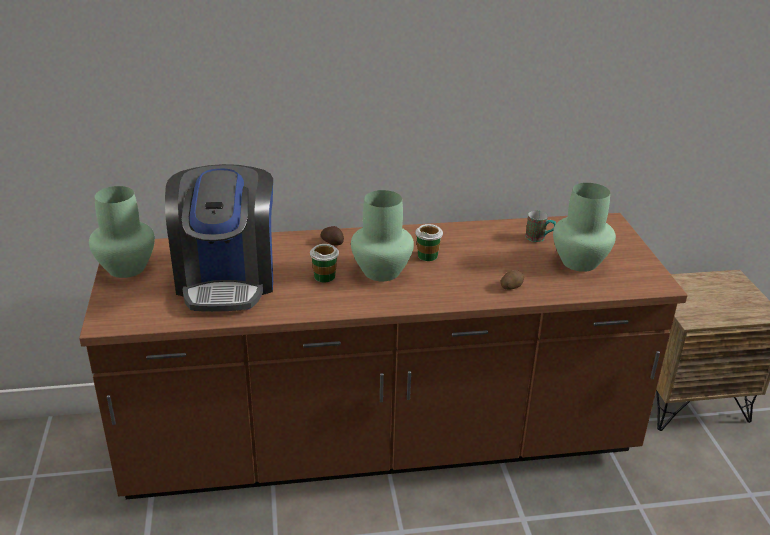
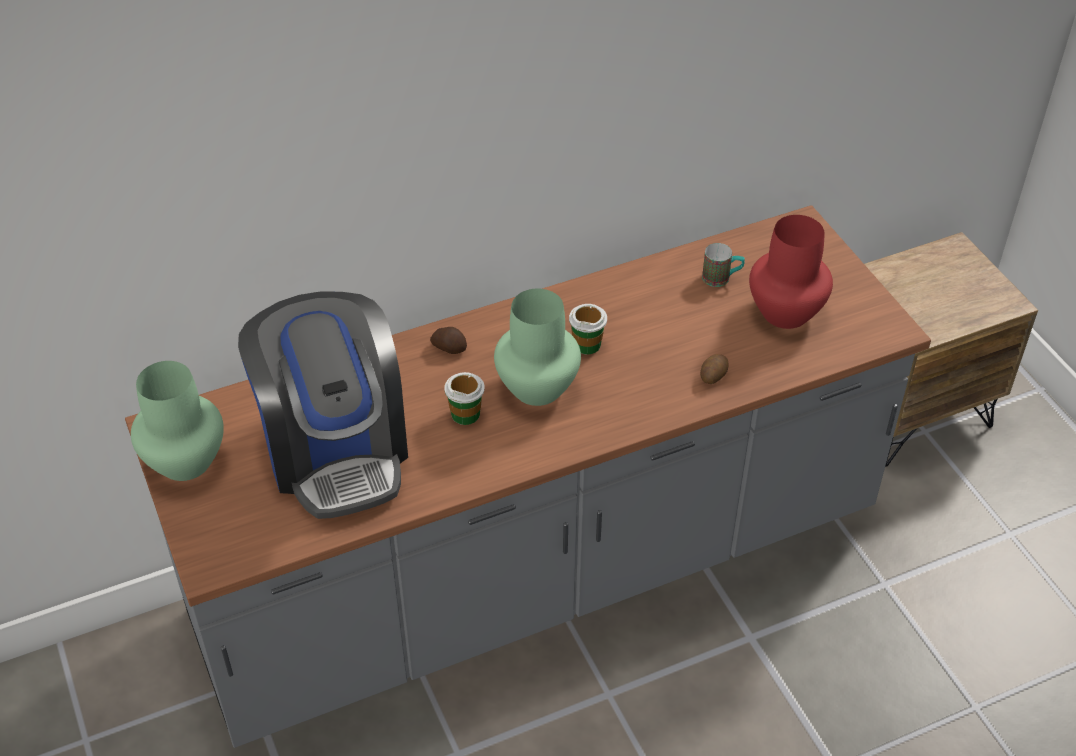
camera: 15 degrees left, 15 degrees up
(381, 442) = (538, 571): brown counter -> grey counter
(580, 262) = (787, 312): green vase -> red vase

